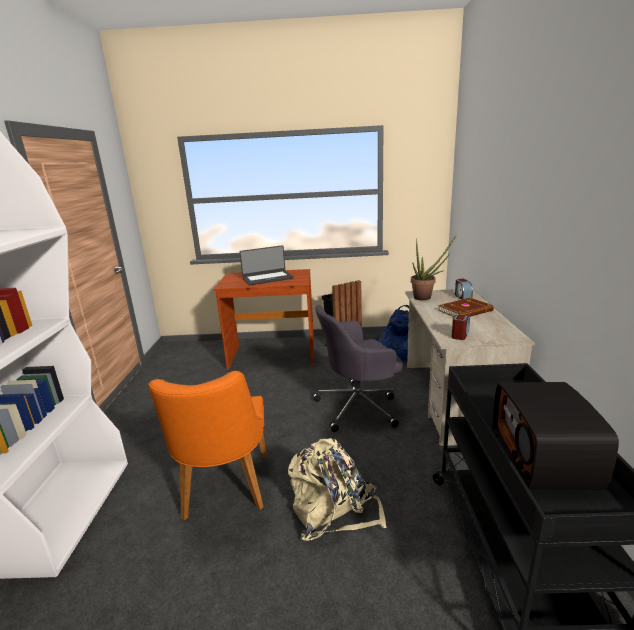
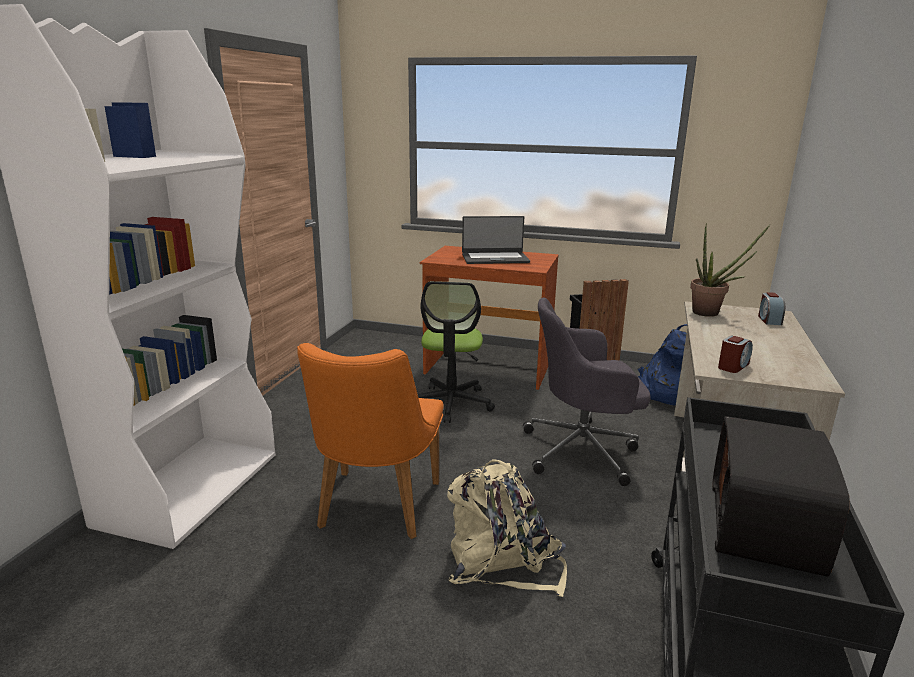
camera: 15 degrees right, 0 degrees up
(255, 389) = (451, 403): none -> office chair
(466, 311) = (762, 338): brown book -> none

